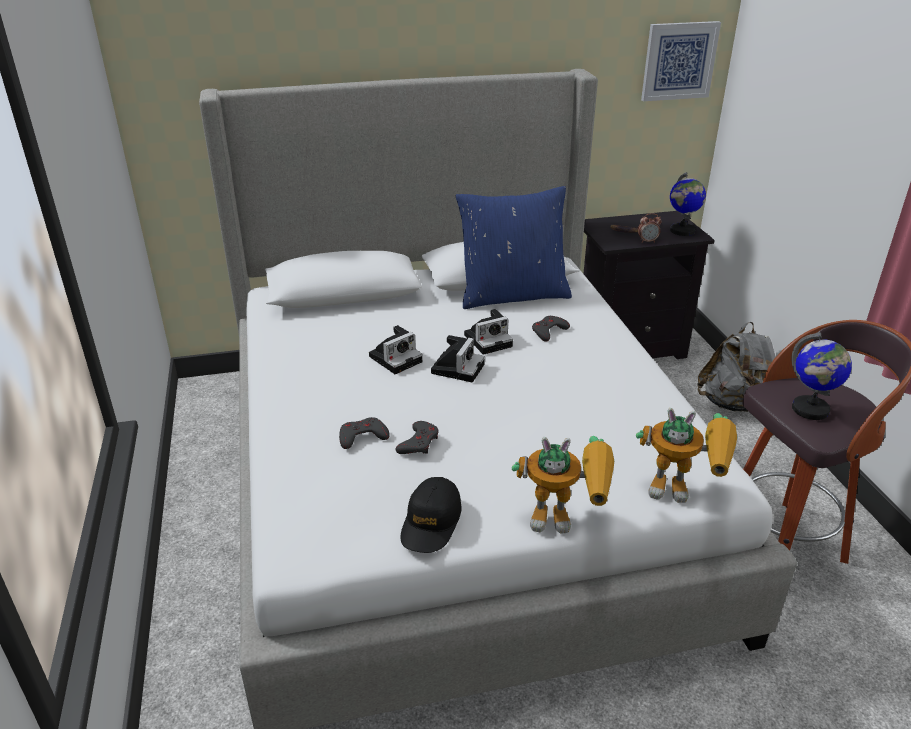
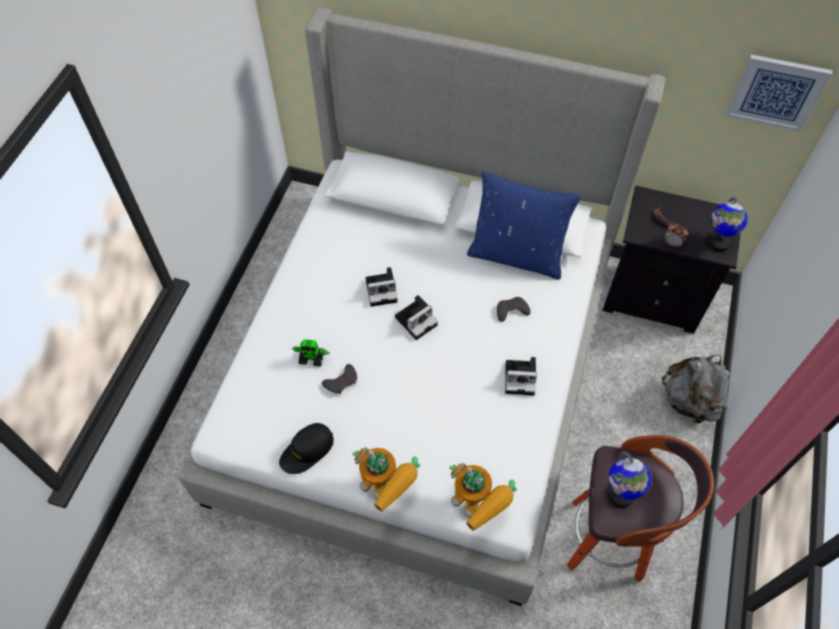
camera: 30 degrees right, 25 degrees up
(362, 437) = (312, 358): grey game controller -> toy robot
(489, 340) = (461, 300): camera -> camera (521, 378)

